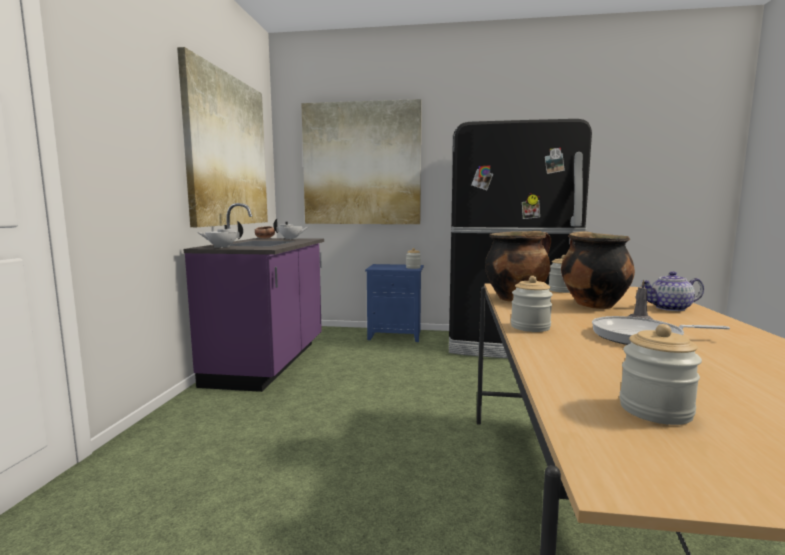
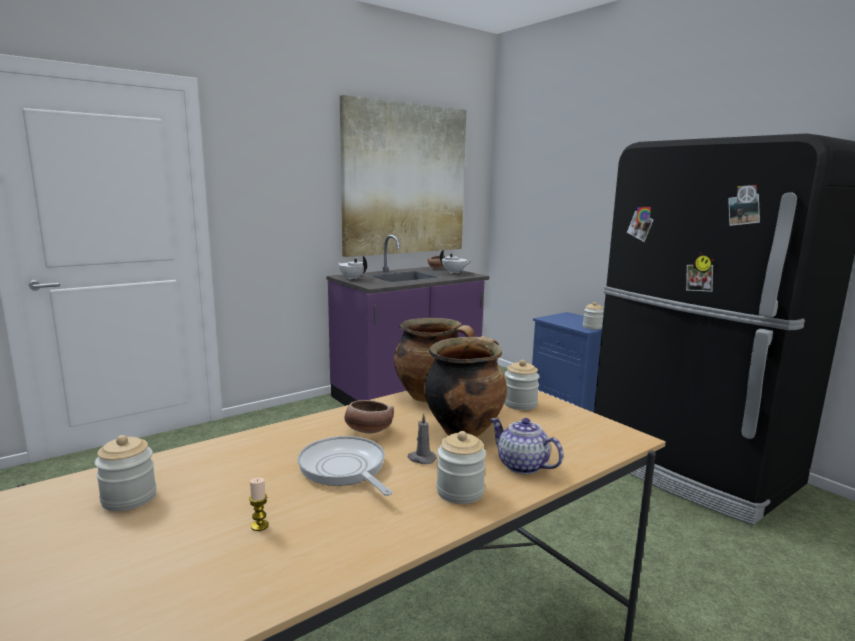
camera: 45 degrees right, 5 degrees up
(361, 164) = (568, 186): picture -> none
(530, 327) = (317, 424): jar -> jar (460, 491)
(567, 320) = (368, 431): none -> bowl
(748, 375) = (259, 525): none -> candle

